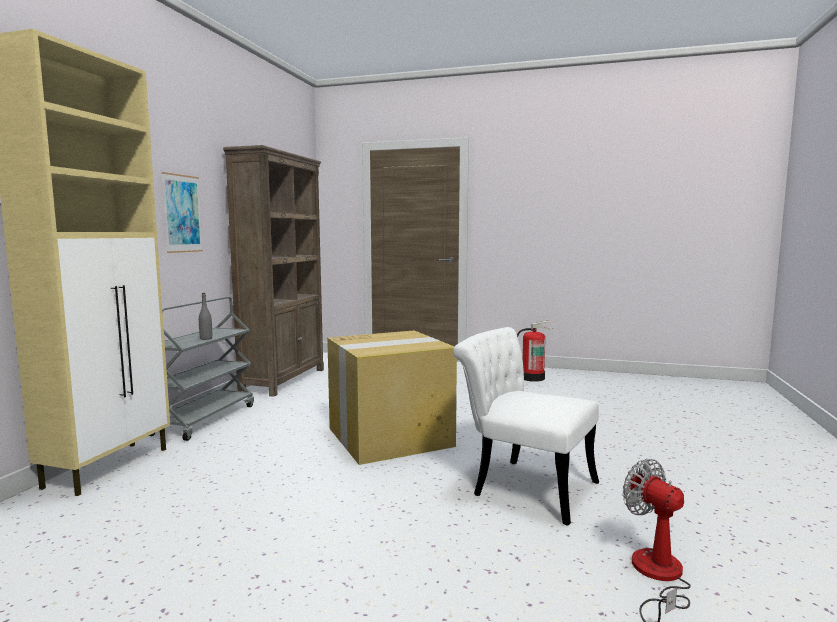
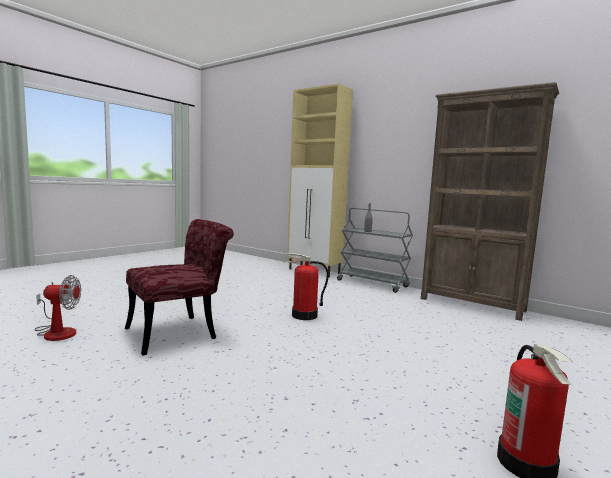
camera: 110 degrees right, 0 degrees up
(182, 213) = (399, 155): picture -> none
(391, 437) = (304, 315): cardboard box -> fire extinguisher
(523, 486) = (180, 332): white chair -> red chair

